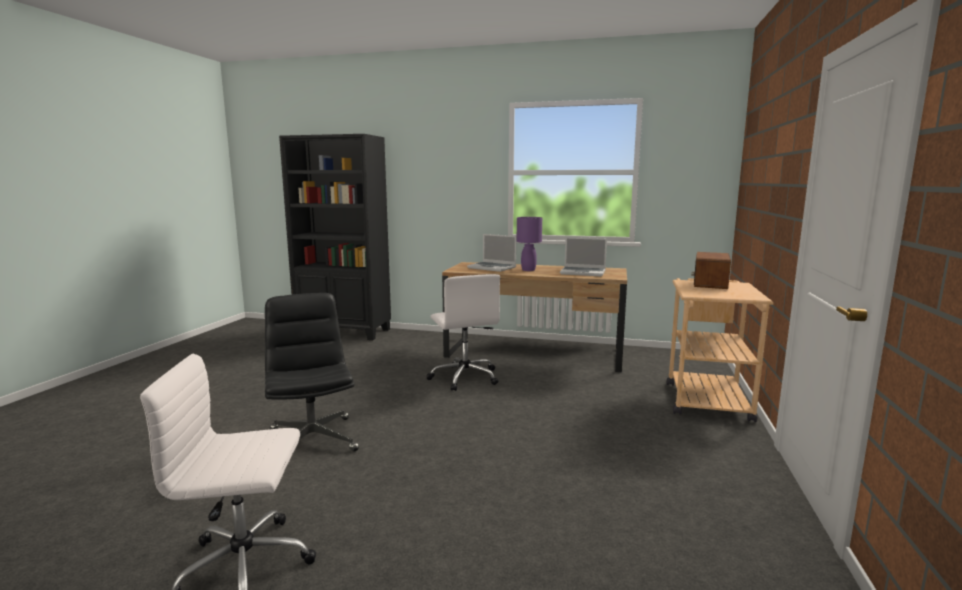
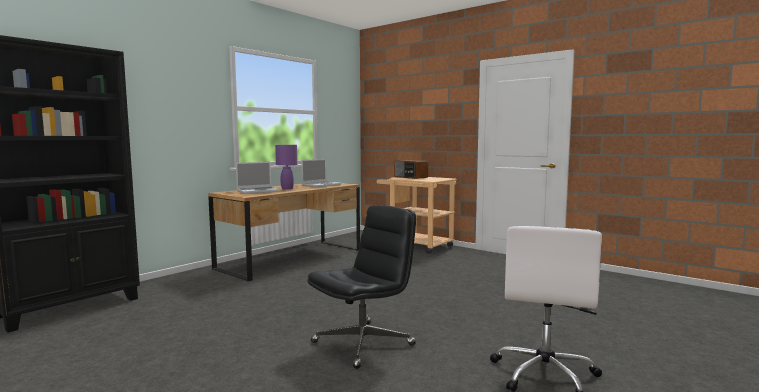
camera: 65 degrees left, 5 degrees down
(312, 439) = (363, 343): black office chair -> black office chair turned 135 degrees clockwise
(464, 377) = (306, 282): white office chair -> none

